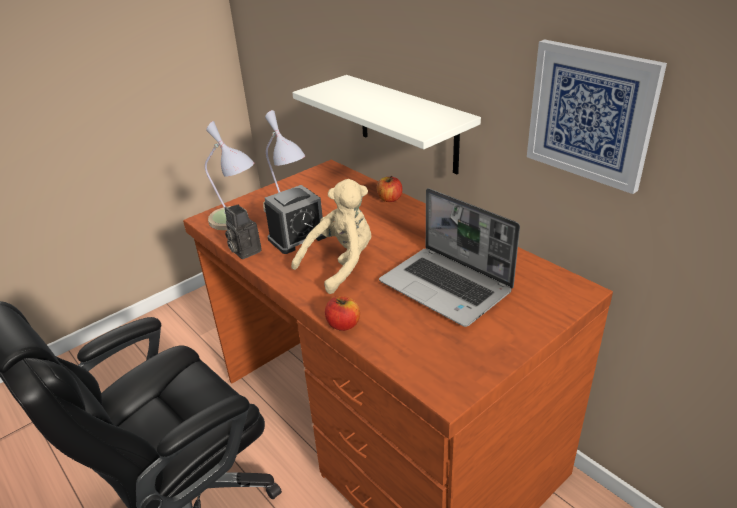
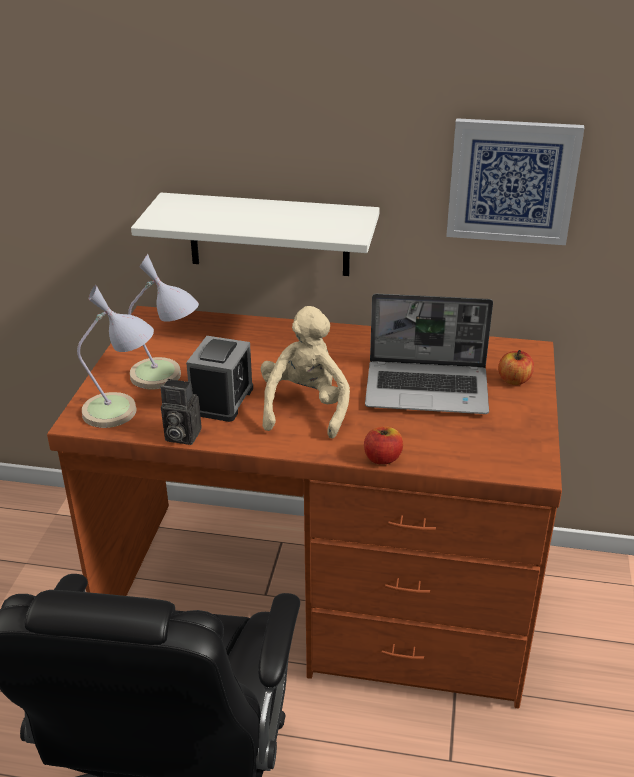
camera: 40 degrees left, 0 degrees up
(389, 199) = (266, 327): apple -> apple (514, 380)

